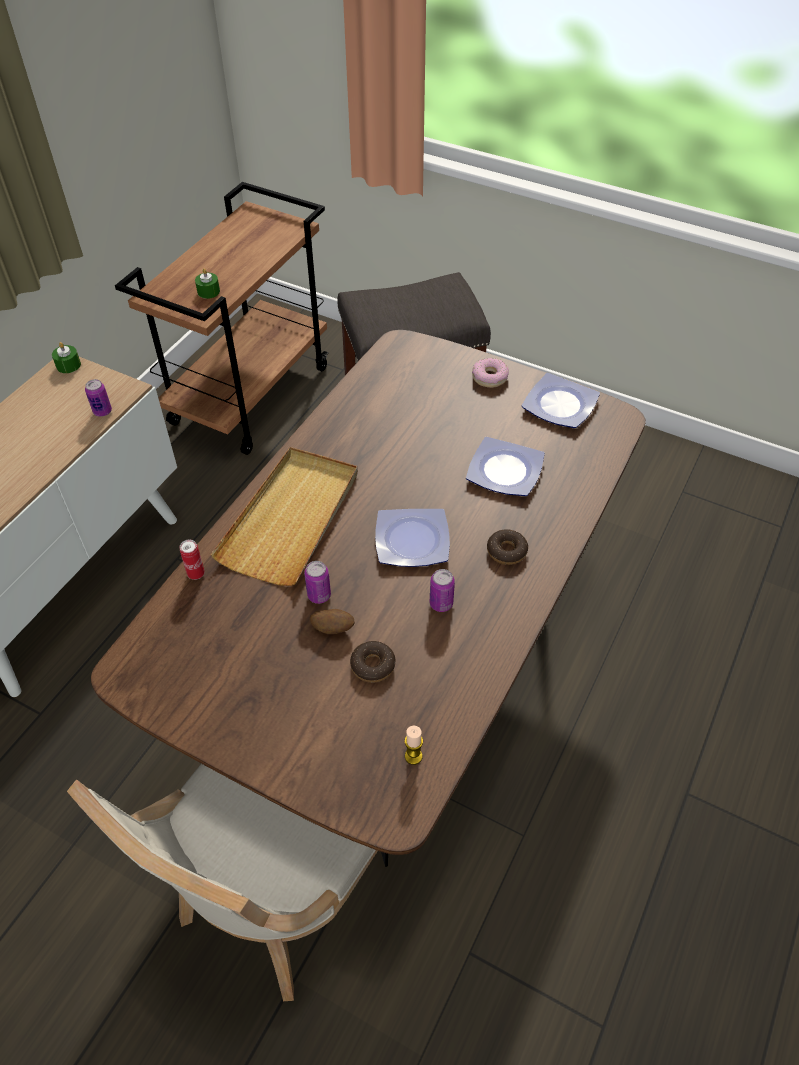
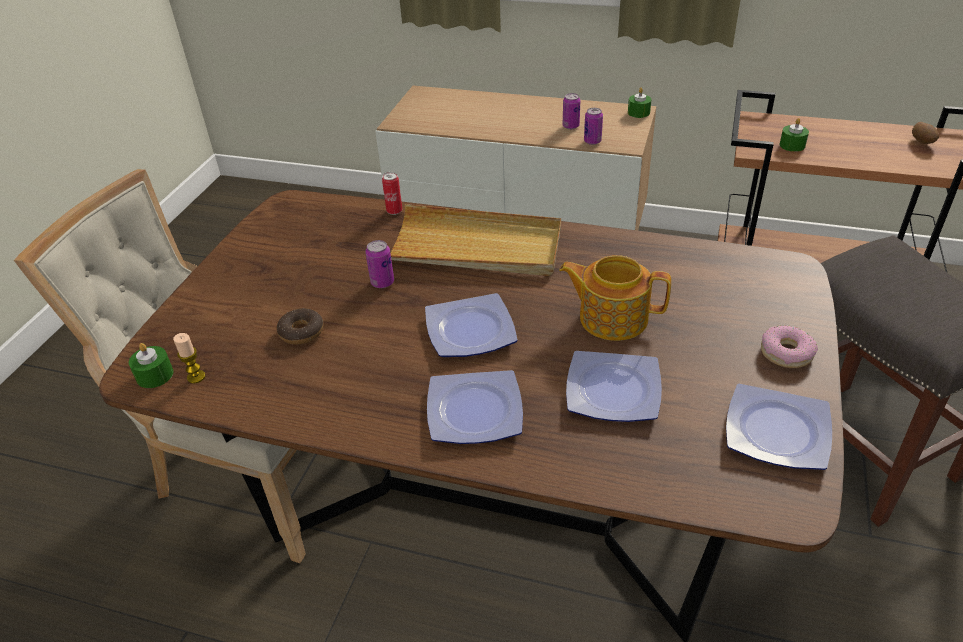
camera: 80 degrees right, 10 degrees down
(333, 628) = (343, 299): potato -> potato (922, 143)
(400, 795) = (155, 375): none -> green candle
(424, 452) = (611, 317): none -> teapot
(441, 603) = (386, 367): can -> can (570, 126)
(506, 551) = (476, 410): donut -> plate

